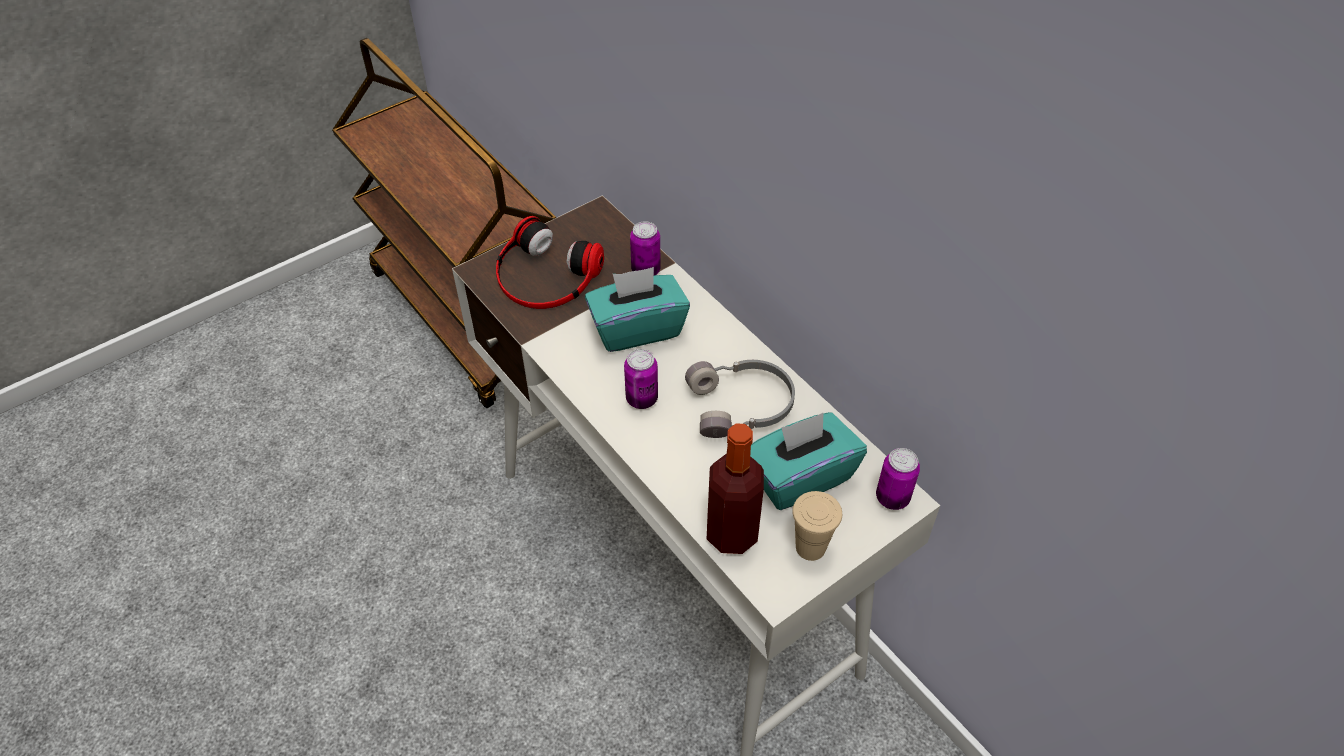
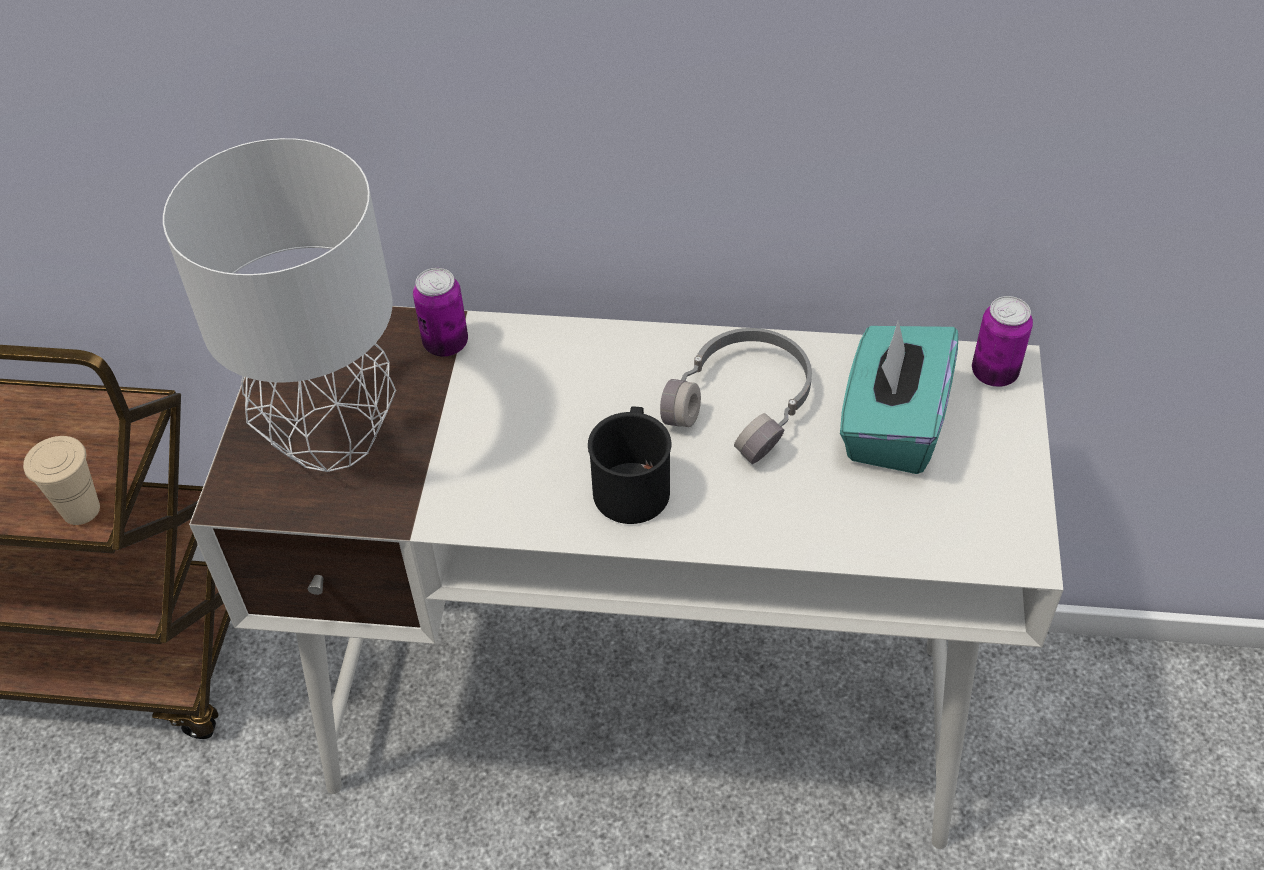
camera: 45 degrees left, 0 degrees up
(545, 276) = (330, 440): headphones -> grey table lamp
(637, 328) = (523, 413): turquoise tissue box -> none
(642, 399) = (633, 482): can -> black mug
(732, 533) = (908, 537): bottle -> none
(810, 547) = (991, 483): beige cup -> beige cup (81, 510)

